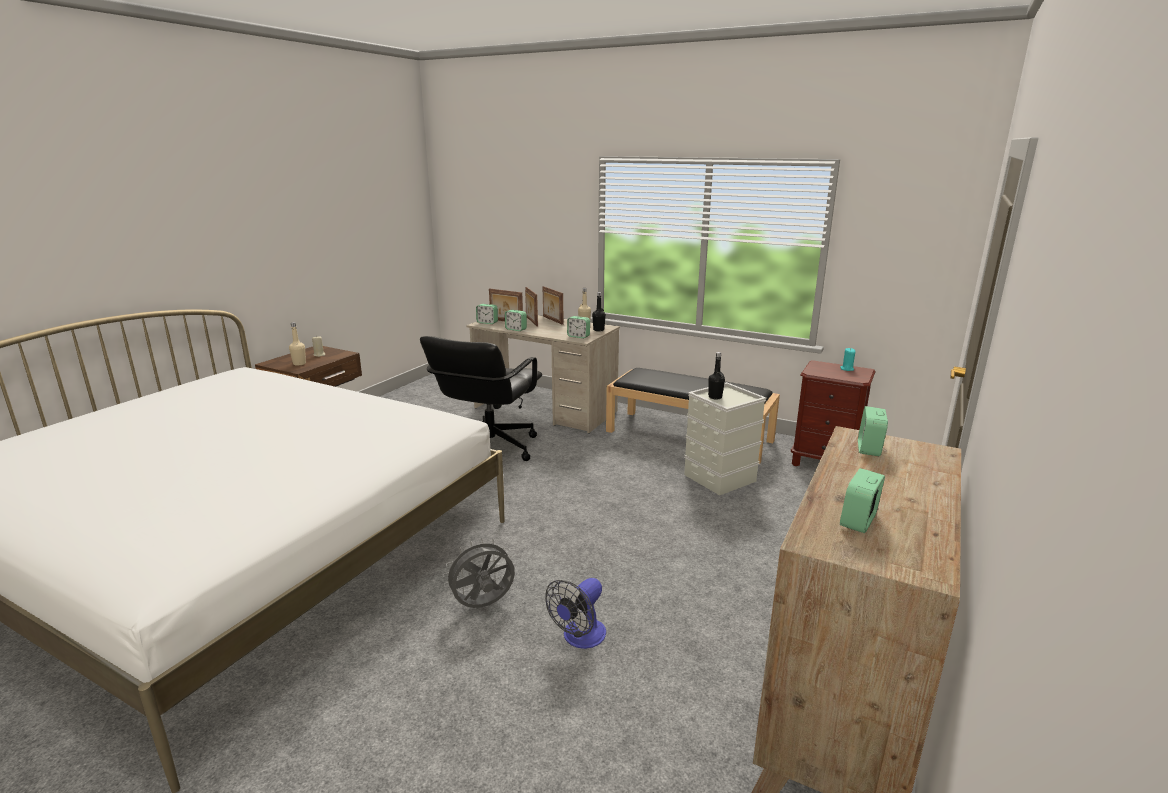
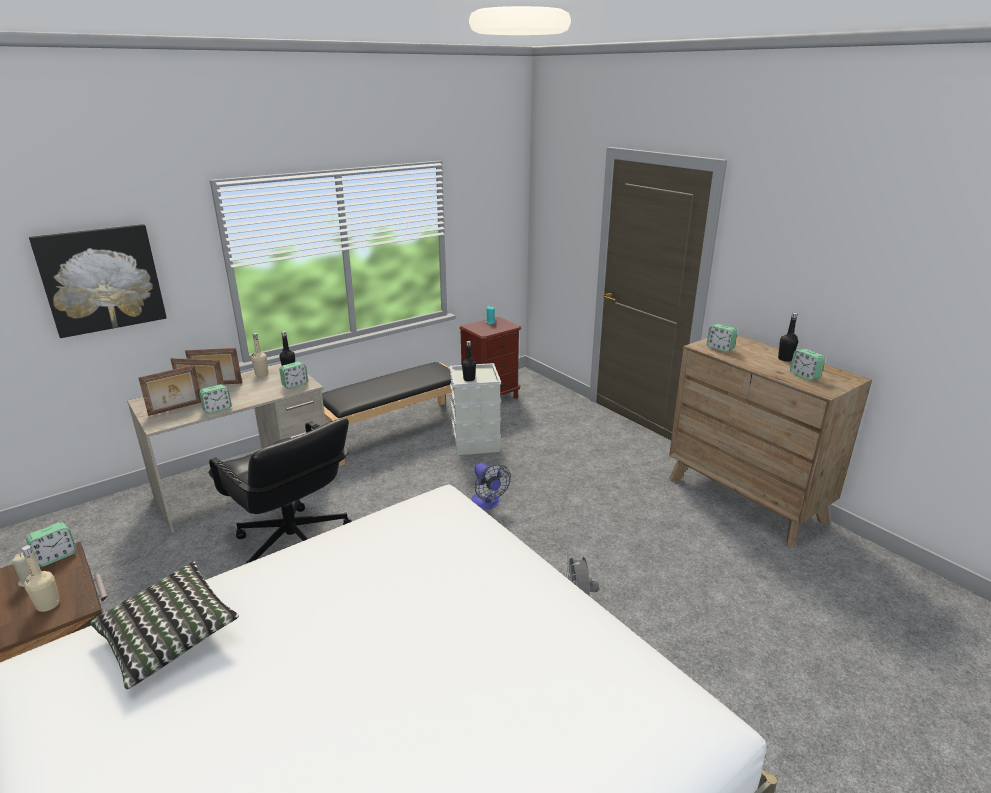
camera: 65 degrees left, 5 degrees up
(257, 386) = (169, 637): none -> pillow
(487, 322) = (160, 420): alarm clock -> alarm clock (56, 556)
(520, 221) = (101, 279): none -> picture
(579, 638) = (639, 570): fan -> fan (487, 503)
(914, 501) = (785, 359): none -> black bottle

